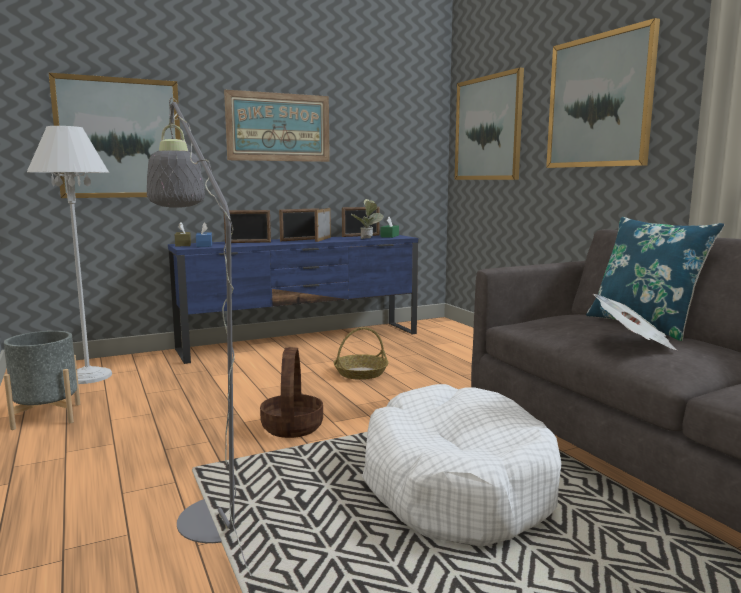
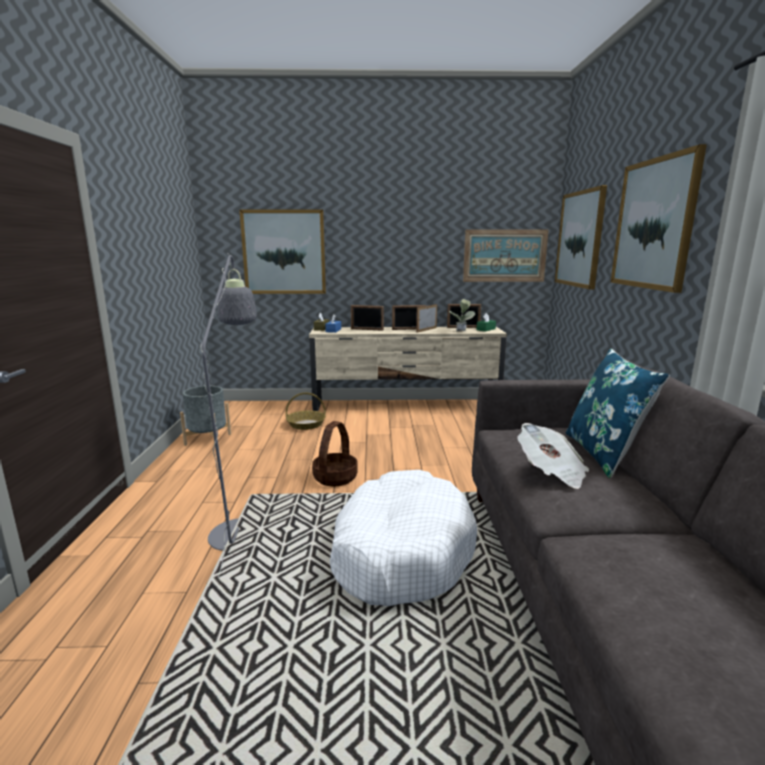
camera: 25 degrees right, 5 degrees up
(88, 376) = (251, 414): white floor lamp -> none
(278, 127) = (399, 240): picture -> picture (504, 256)
(302, 341) = (406, 406): blue tv stand -> beige tv stand
(361, 373) = (423, 441): basket -> basket (306, 424)

